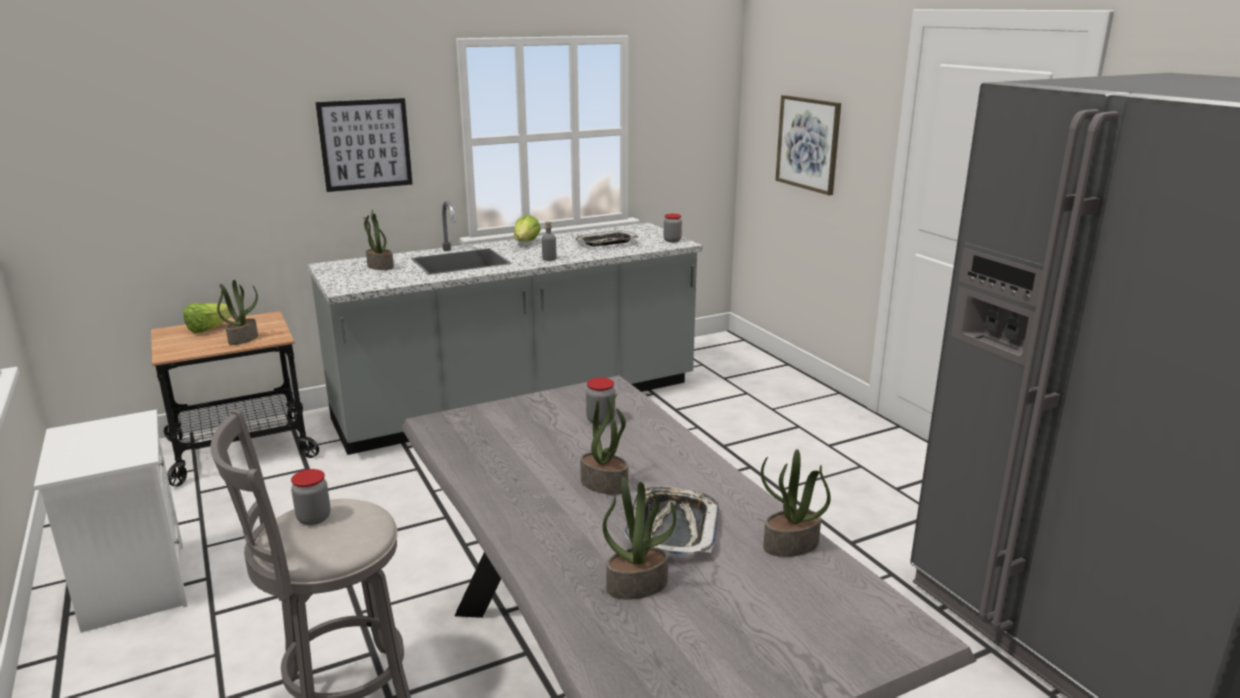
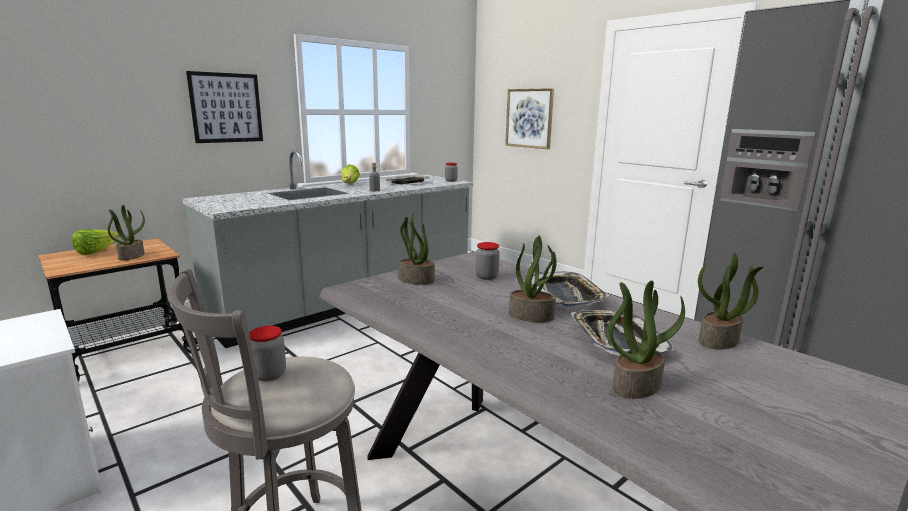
camera: 15 degrees left, 5 degrees down
(379, 266) = (245, 197): potted plant -> potted plant (415, 280)
(671, 459) = (565, 295): none -> tray

